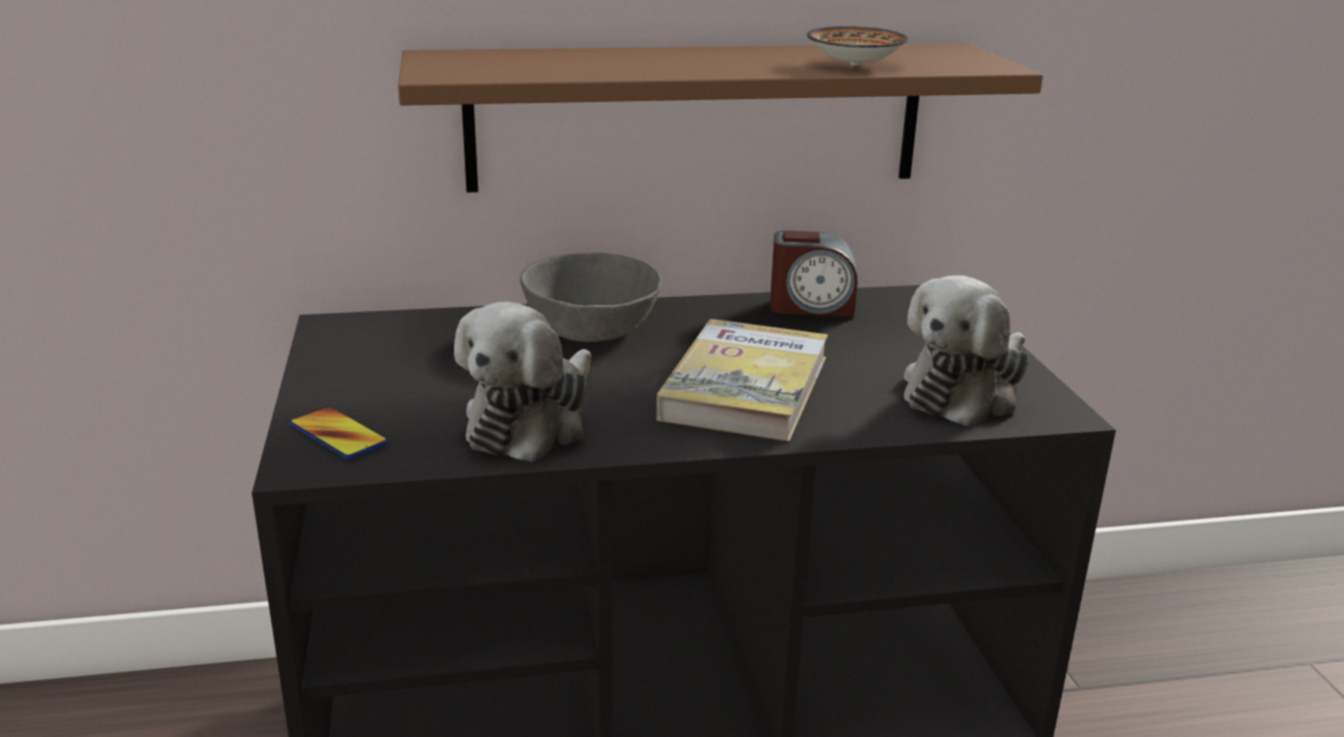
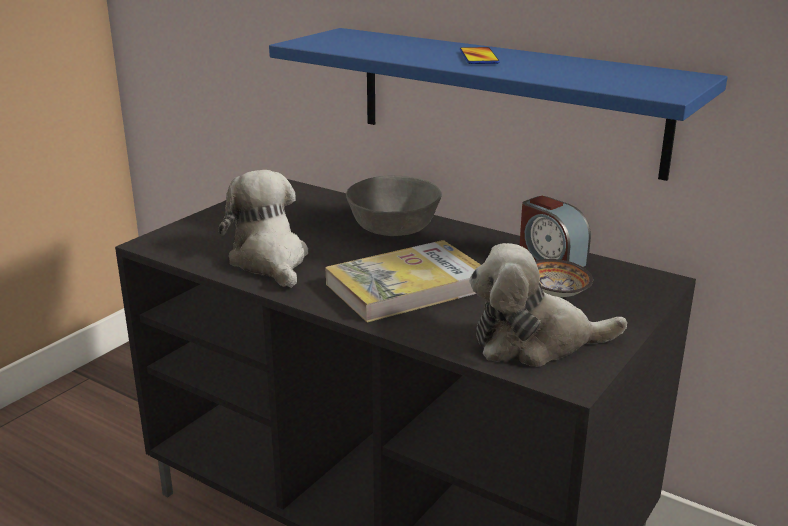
camera: 45 degrees right, 0 degrees up
(338, 435) = (187, 235): phone -> phone (478, 57)
(532, 422) = (270, 261): plush toy -> plush toy turned 90 degrees clockwise
(696, 116) = (506, 99): brown shelf -> blue shelf
(854, 65) = (560, 74): bowl -> bowl (556, 293)

